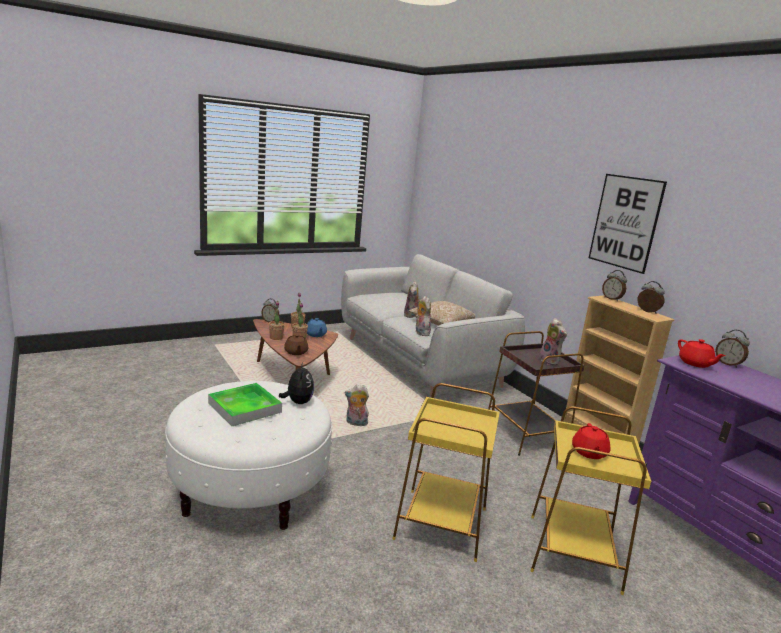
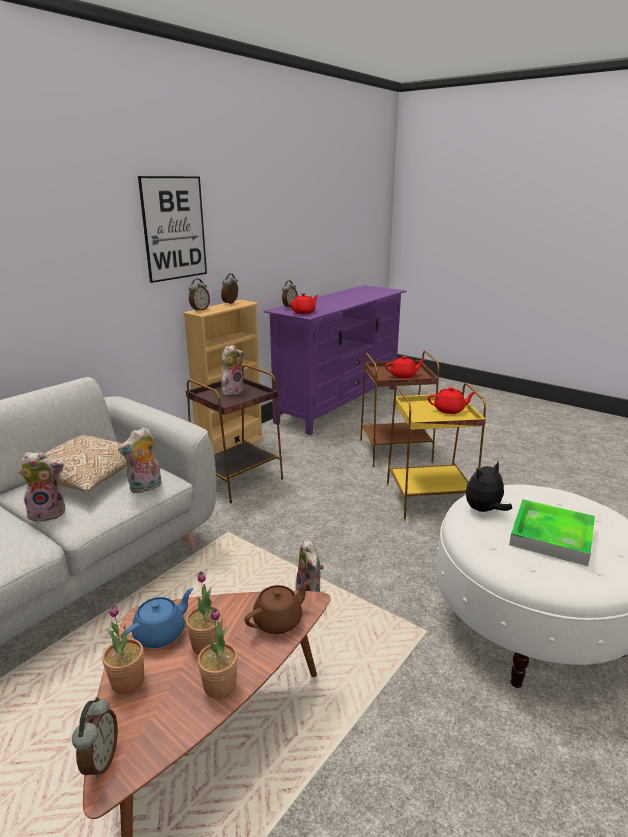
camera: 110 degrees left, 5 degrees up
(456, 434) = (450, 410): none -> red teapot
(572, 553) = (396, 451): yellow side table -> brown side table

